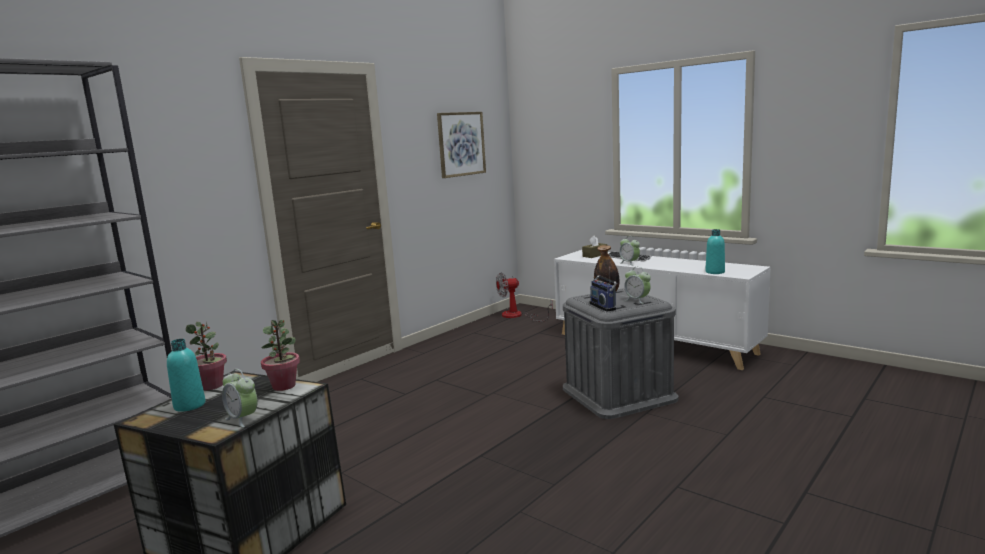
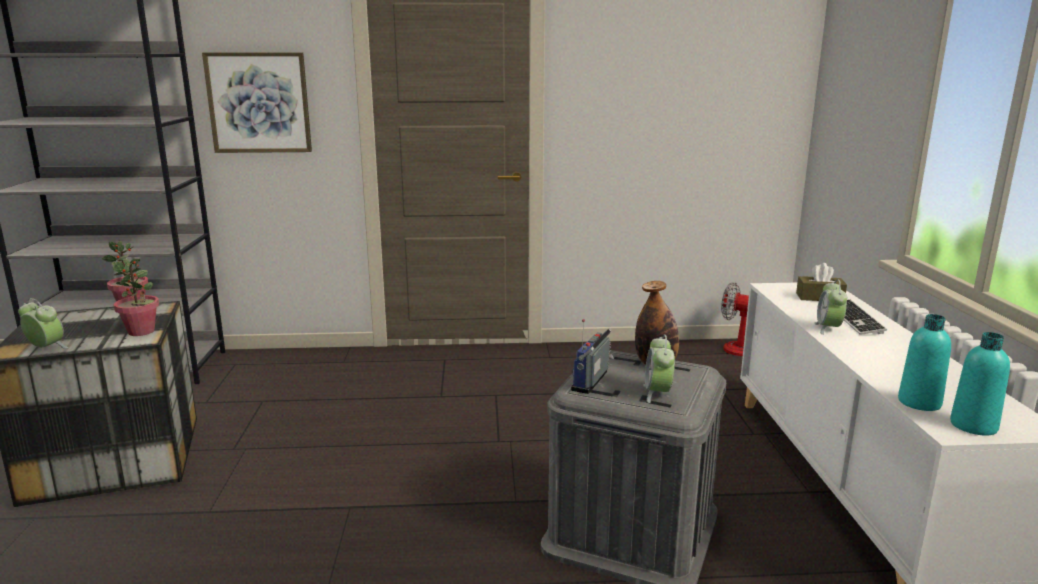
camera: 45 degrees right, 5 degrees up
(189, 405) = (78, 319): turquoise bottle -> turquoise bottle (973, 426)
(243, 419) = (46, 348): alarm clock -> alarm clock turned 120 degrees clockwise
(461, 144) = (697, 76): picture -> picture (259, 103)

